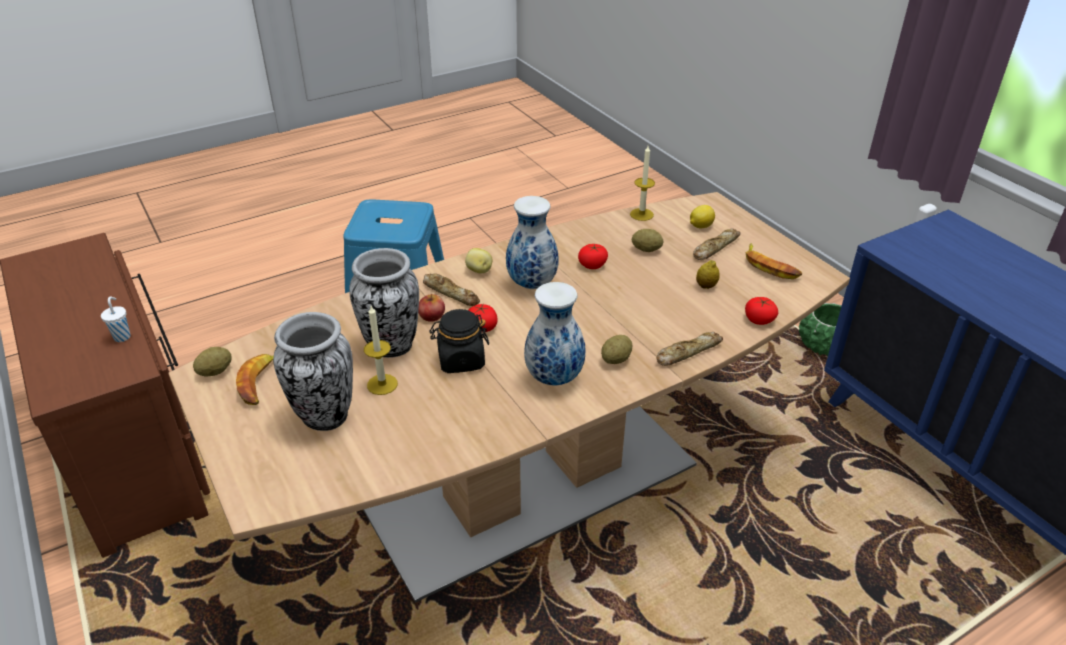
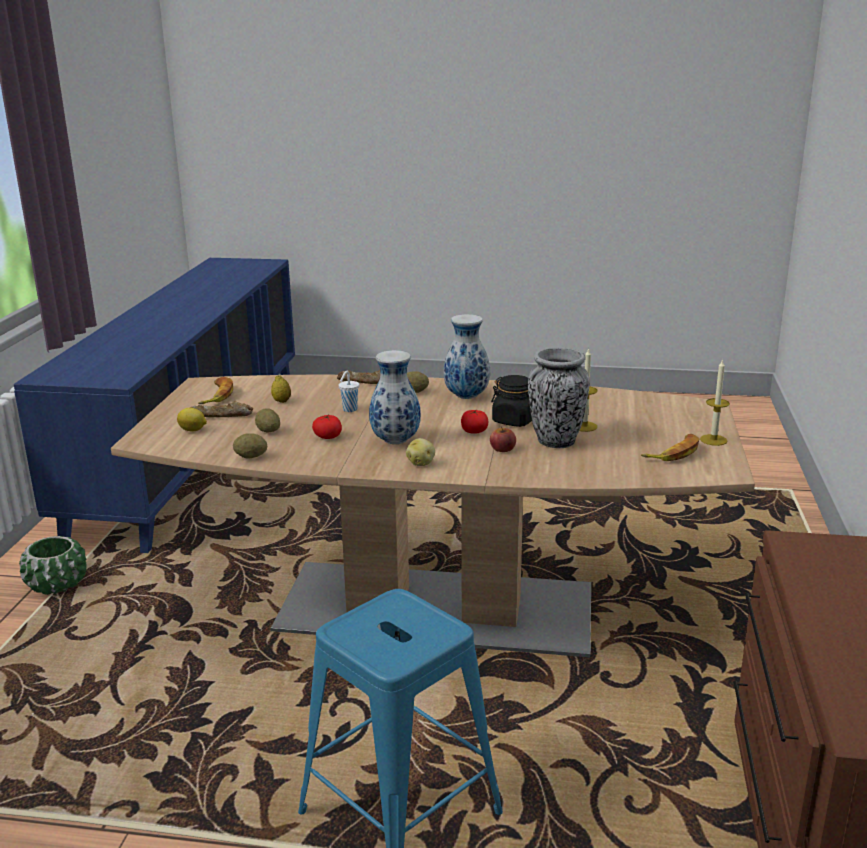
camera: 140 degrees left, 15 degrees down
(122, 336) = (802, 574): white cup -> white cup (349, 410)
(215, 372) = (711, 470): potato -> potato (251, 457)
(324, 417) = (640, 424): vase -> none
(451, 293) = (467, 456): bread -> none
(641, 214) = (211, 453): candle -> candle (713, 440)
(759, 319) = (292, 380): tomato -> none

